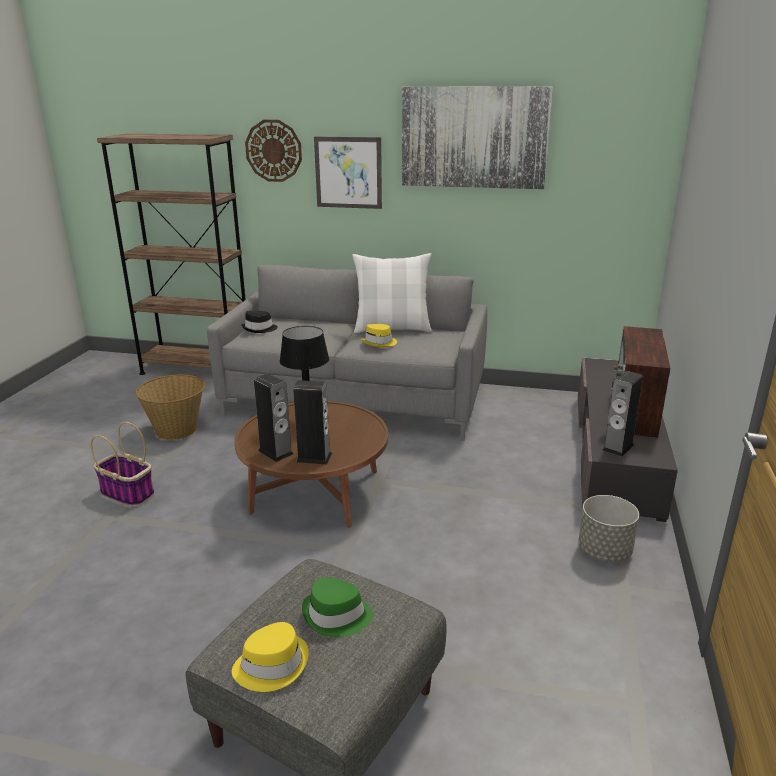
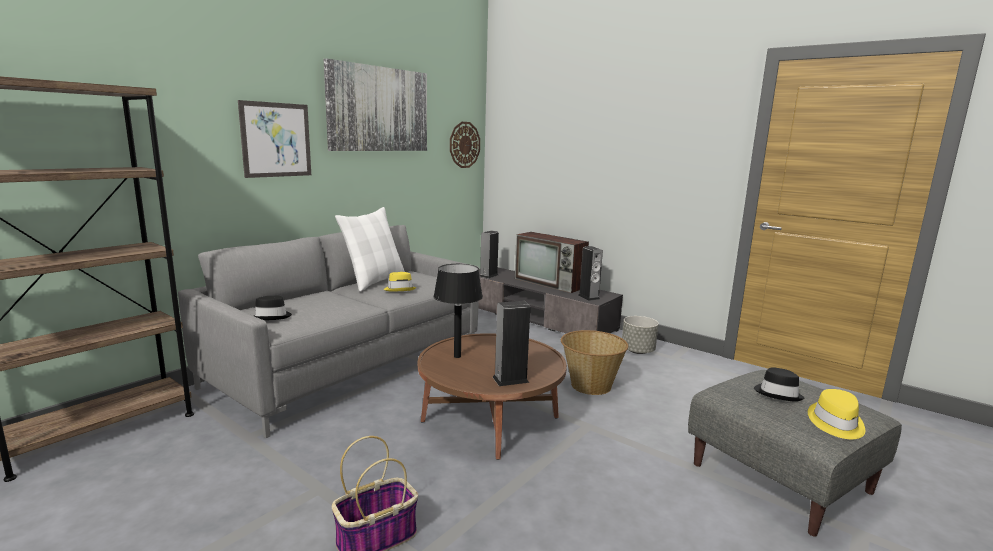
camera: 65 degrees left, 10 degrees down
(177, 430) = (255, 475): basket -> basket (590, 385)
(273, 151) = (186, 114): wall clock -> wall clock (464, 145)
(314, 457) = (535, 367): speaker -> speaker (488, 275)
(337, 616) = (778, 393): green hat -> black hat

